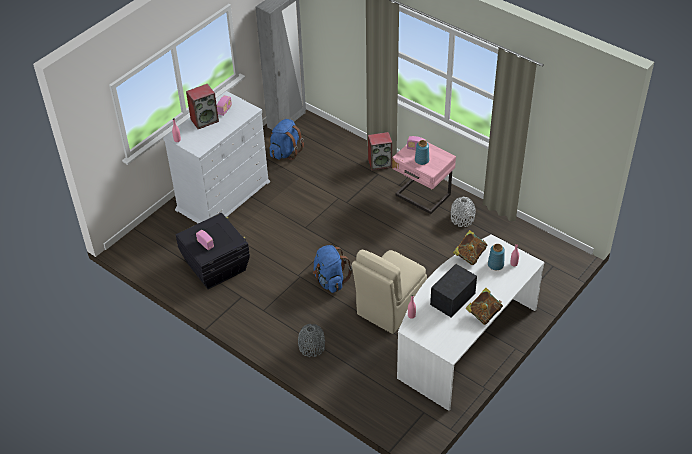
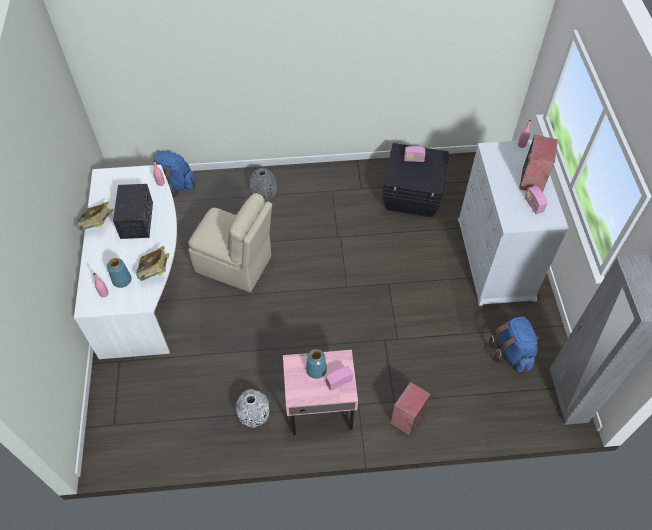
camera: 135 degrees right, 10 degrees up
(330, 281) = (309, 251): blue backpack -> blue backpack (175, 185)
(389, 307) = (235, 265): beige chair -> beige chair turned 120 degrees clockwise

